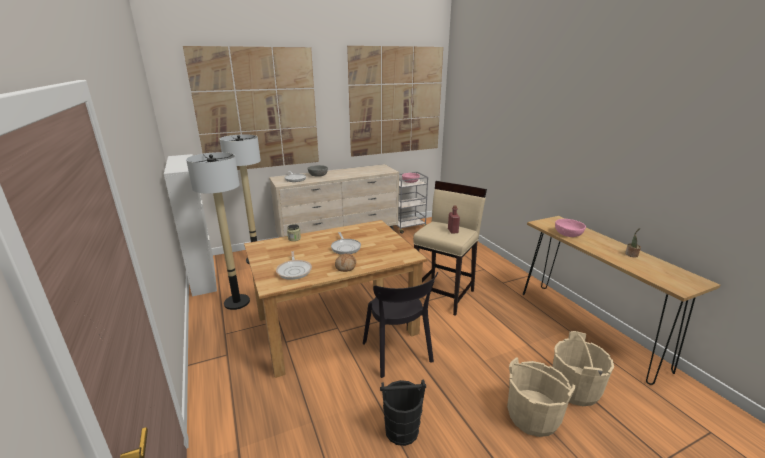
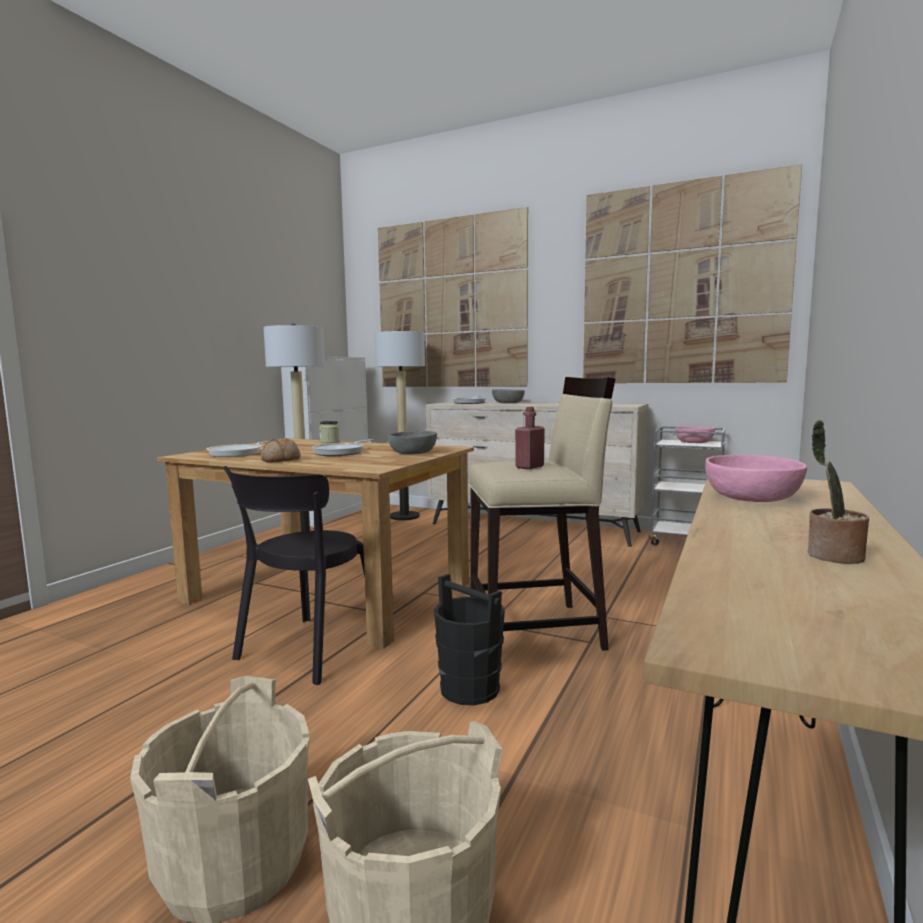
camera: 50 degrees right, 15 degrees down
(378, 235) = (413, 453): none -> grey bowl
(401, 430) = (110, 716): black bucket -> black bucket (469, 688)

